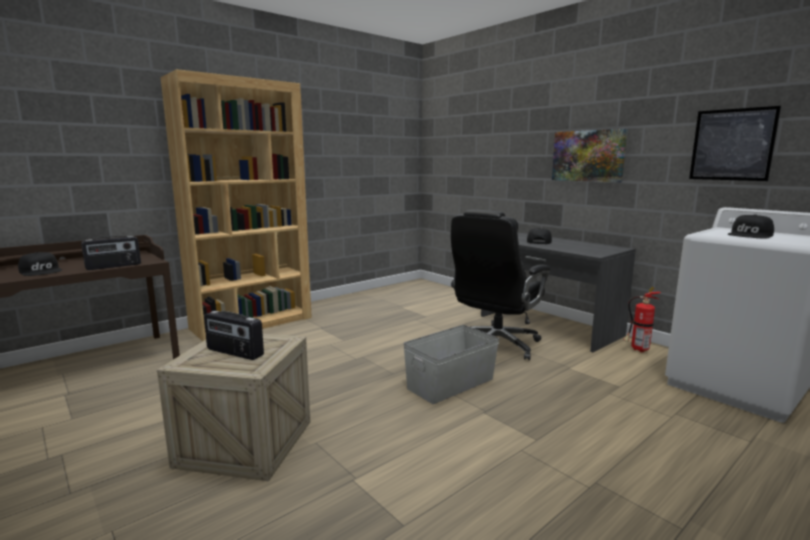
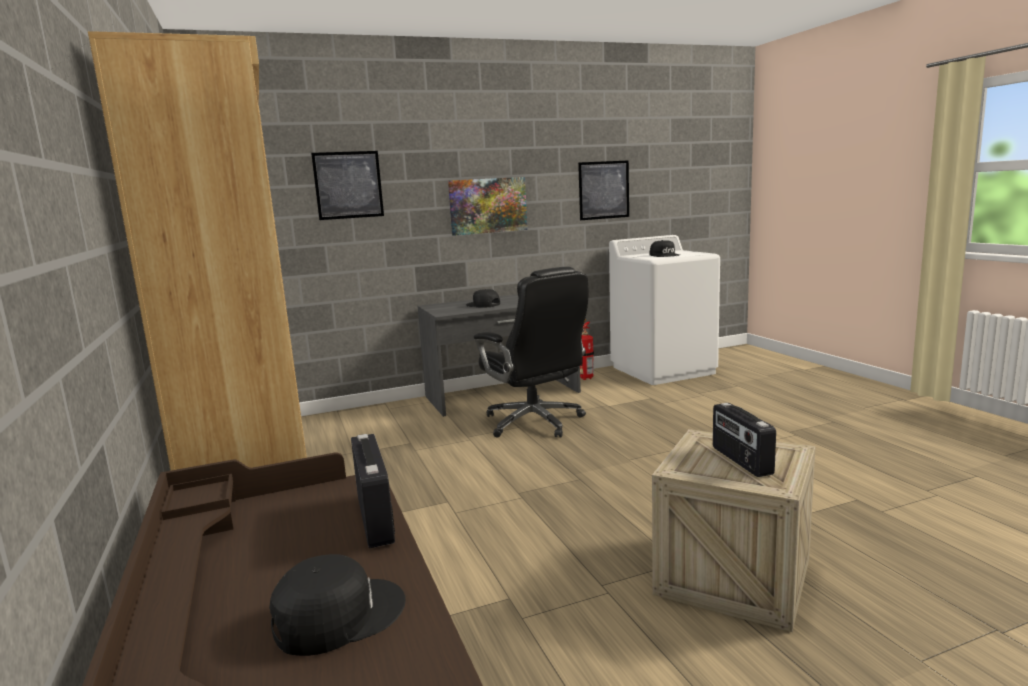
camera: 70 degrees left, 0 degrees up
(234, 352) = (740, 461): radio -> radio turned 120 degrees clockwise
(451, 384) = (620, 454): grey storage box -> none
(491, 135) = (348, 185): none -> picture

